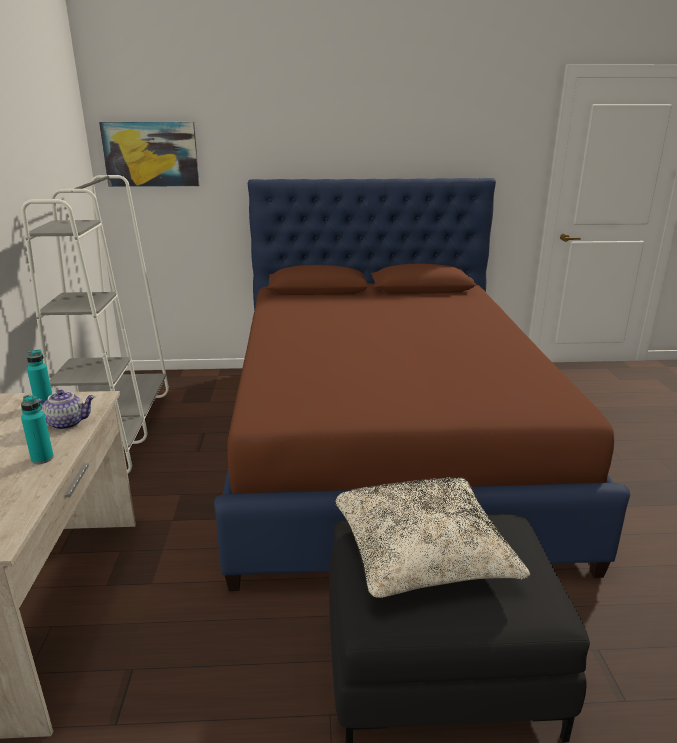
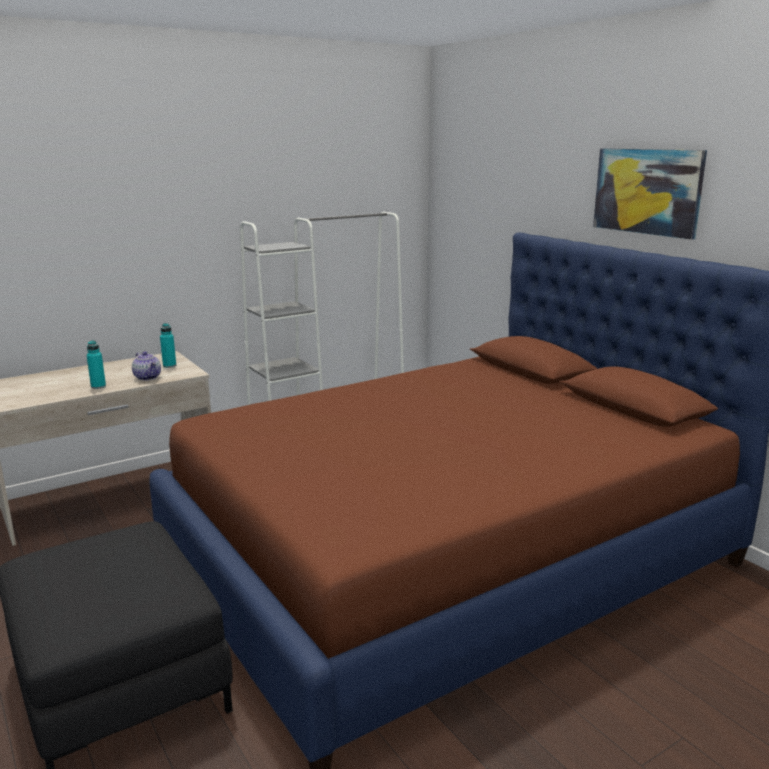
camera: 60 degrees right, 5 degrees down
(151, 154) = (462, 197): picture -> picture (647, 191)
(422, 552) = (115, 560): beige pillow -> none

